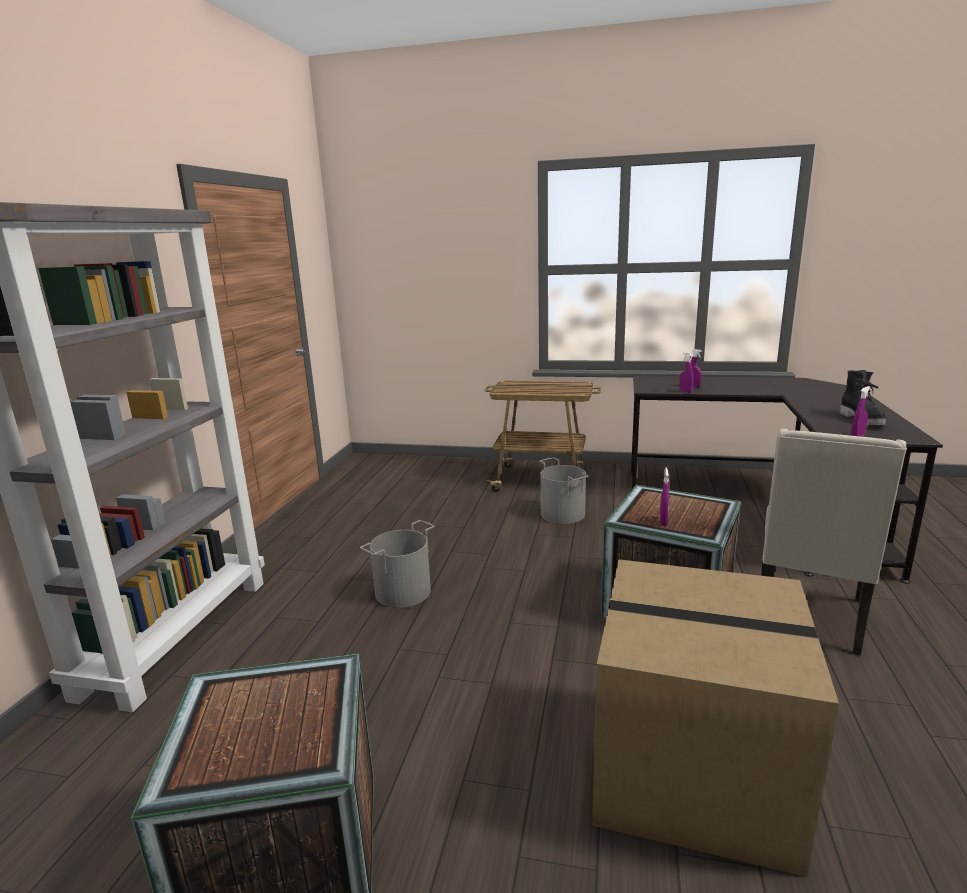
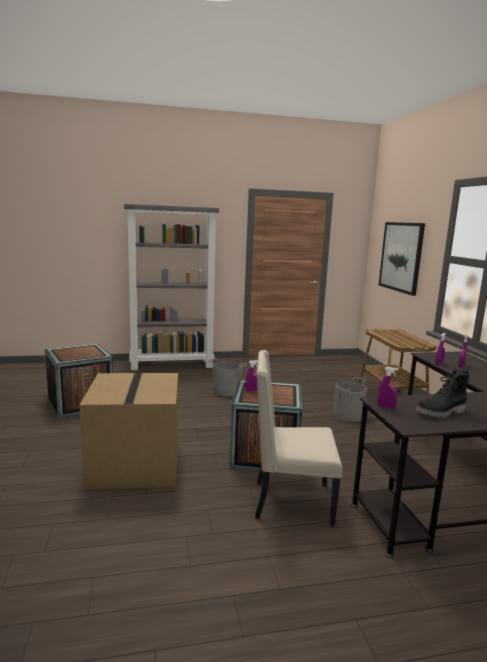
camera: 65 degrees right, 5 degrees down
(435, 280) = (401, 257): none -> picture

